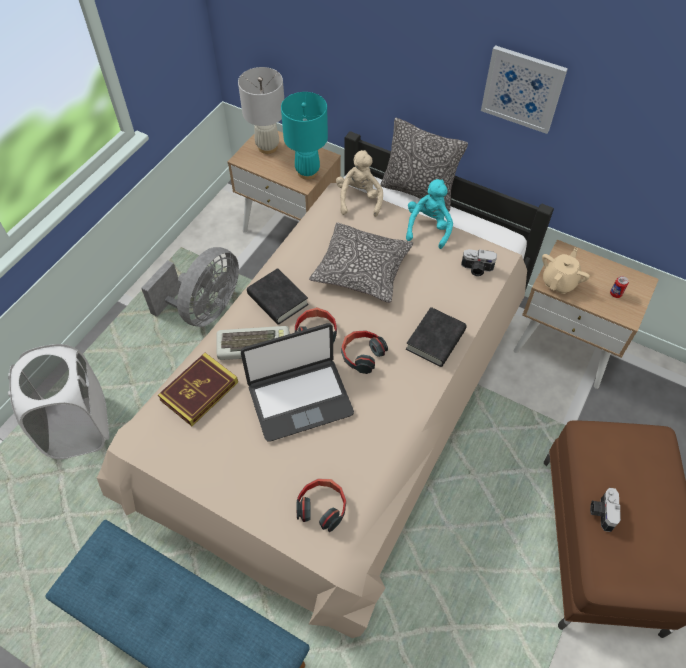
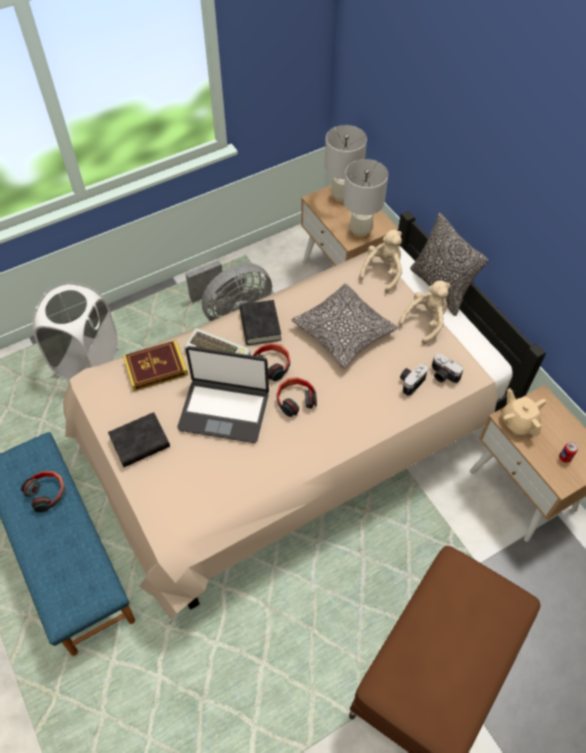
camera: 30 degrees right, 0 degrees up
(307, 172) = (360, 232): turquoise table lamp -> white table lamp
(322, 506) = (186, 499): headphones -> headphones (48, 493)
(428, 227) = (425, 321): turquoise plush toy -> beige plush toy
(435, 340) = (364, 417): black book -> black book (140, 442)
(522, 89) = (542, 229): picture -> none
(559, 282) = (518, 422): beige teapot -> beige teapot turned 90 degrees counterclockwise
(601, 512) = (417, 632): camera -> camera (410, 382)

